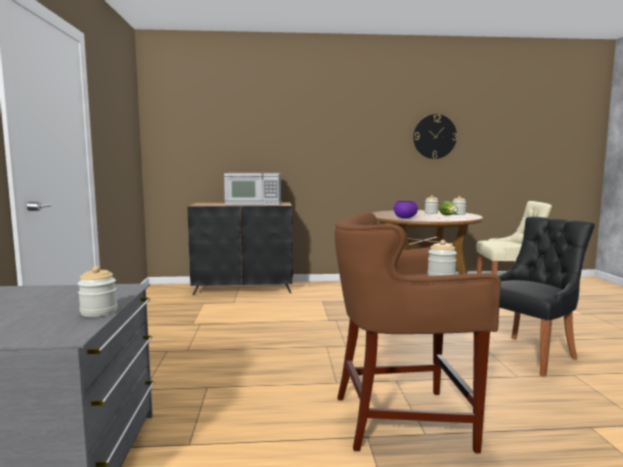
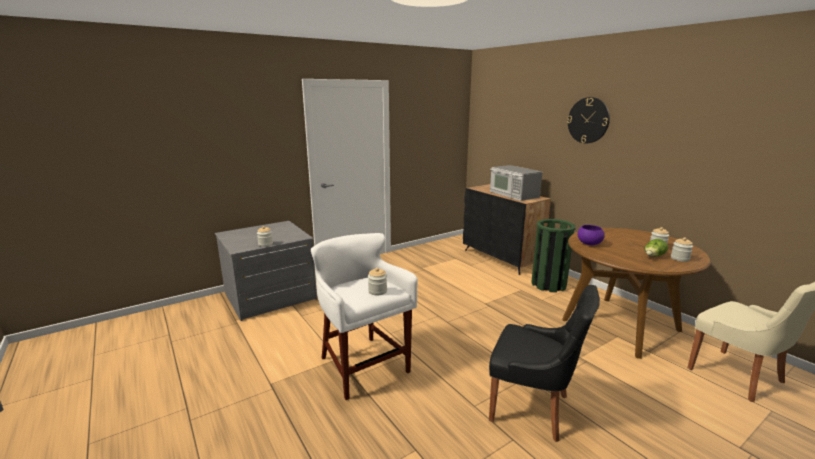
camera: 60 degrees right, 10 degrees up
(326, 290) = (548, 284): none -> green trash can
(404, 421) = (363, 366): brown stool -> white stool
(434, 136) = (718, 154): wall clock -> wall clock (588, 120)

